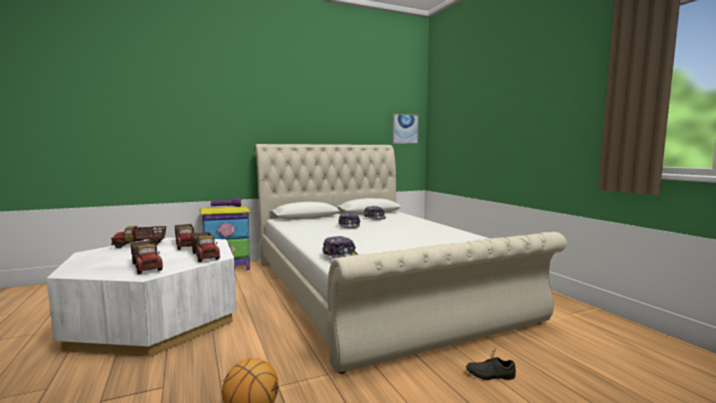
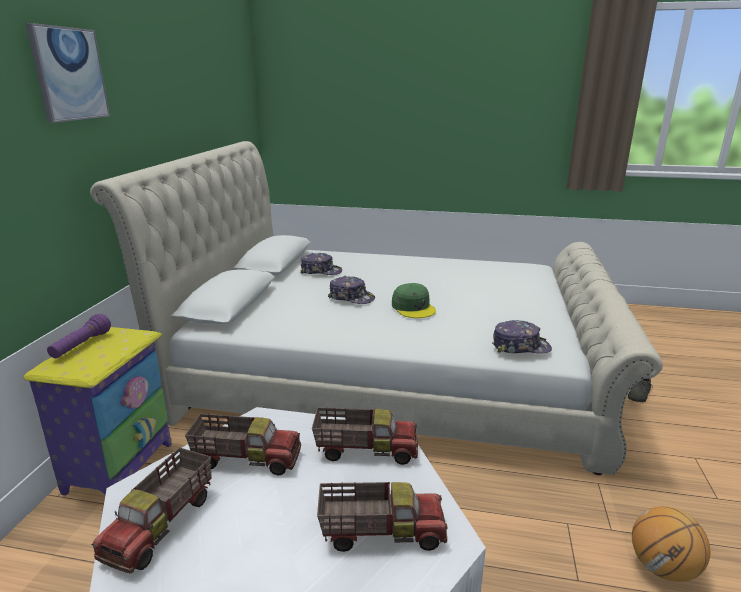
camera: 55 degrees left, 15 degrees up
(357, 234) = (413, 307): none -> green cap
(404, 129) = (243, 109): picture -> picture (69, 74)

